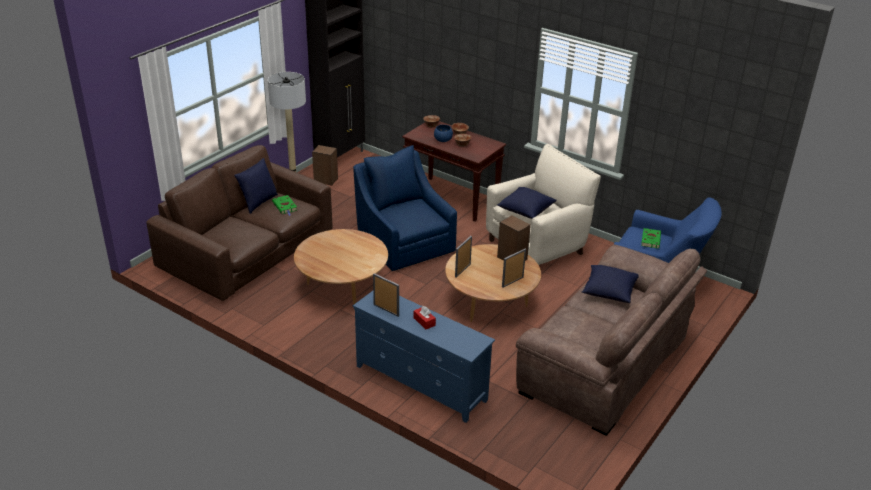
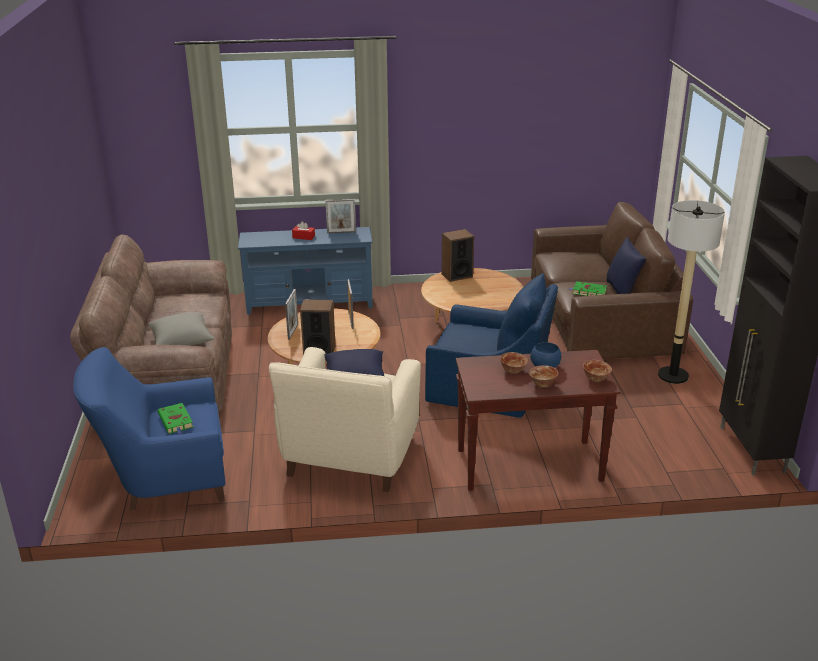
camera: 140 degrees right, 5 degrees down
(326, 180) = (695, 411): speaker -> speaker (457, 275)
(609, 291) = (182, 342): blue pillow -> grey pillow

